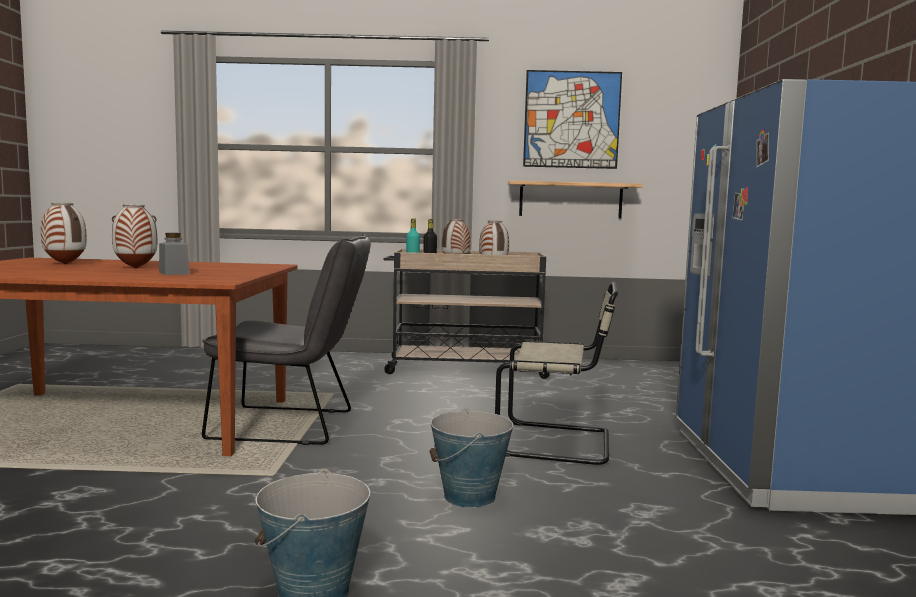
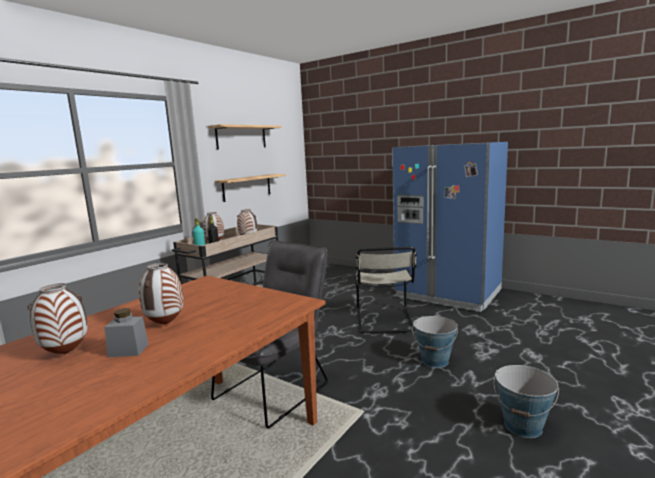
camera: 55 degrees left, 5 degrees up
(174, 273) = (229, 313): grey jar -> grey jar (128, 350)
(559, 443) = (384, 322): beige chair -> beige chair turned 135 degrees clockwise
(571, 119) = (241, 137): picture -> shelf

